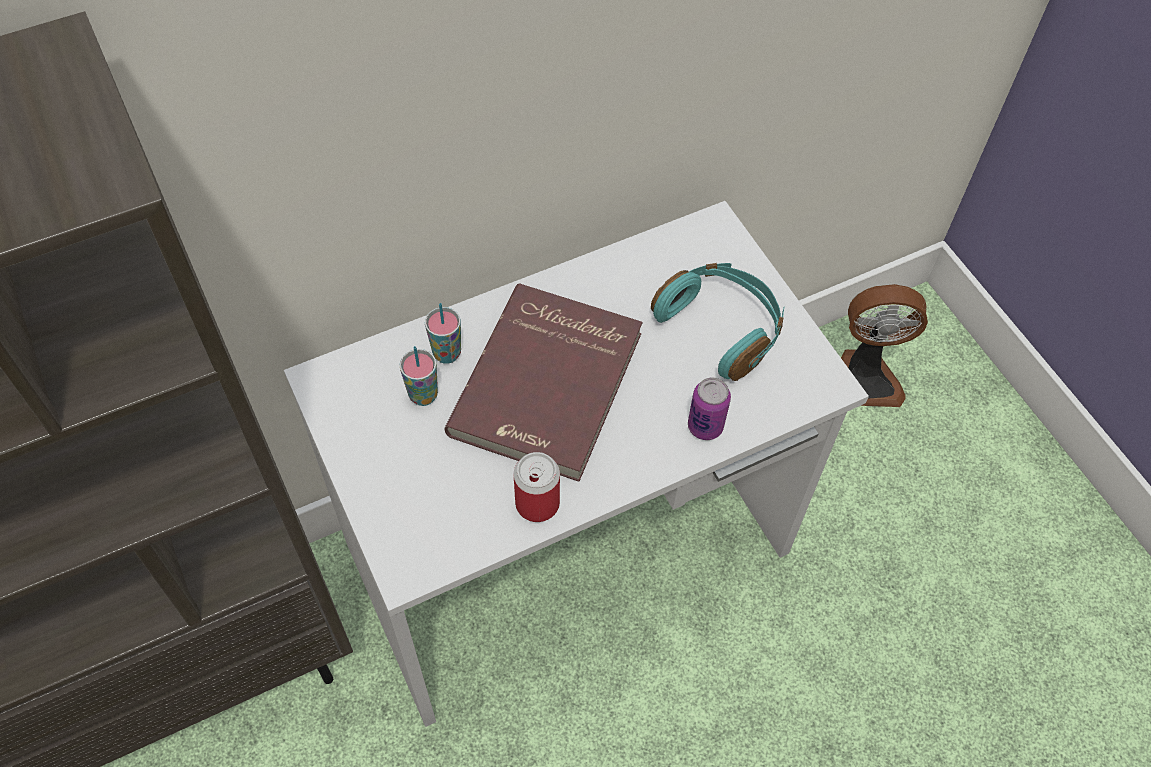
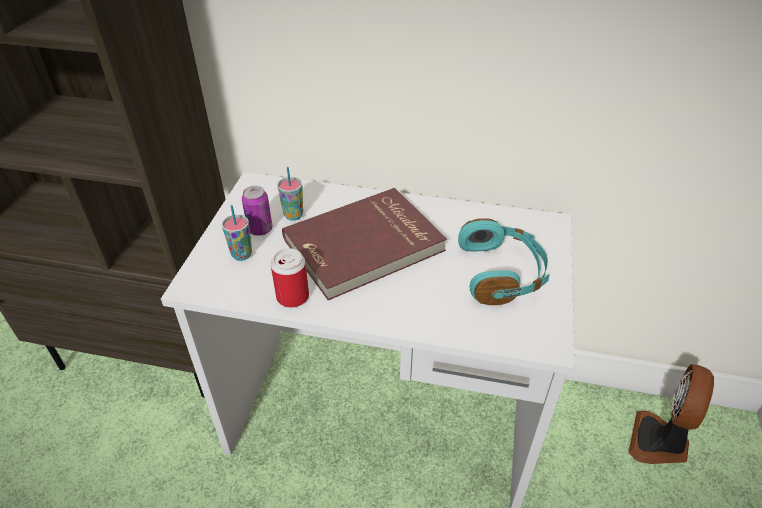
camera: 40 degrees right, 15 degrees down
(447, 354) = (326, 204): cup -> cup (242, 255)
(705, 426) = (436, 318): can -> can (260, 229)
(863, 378) = (659, 442): fan -> fan turned 75 degrees clockwise

